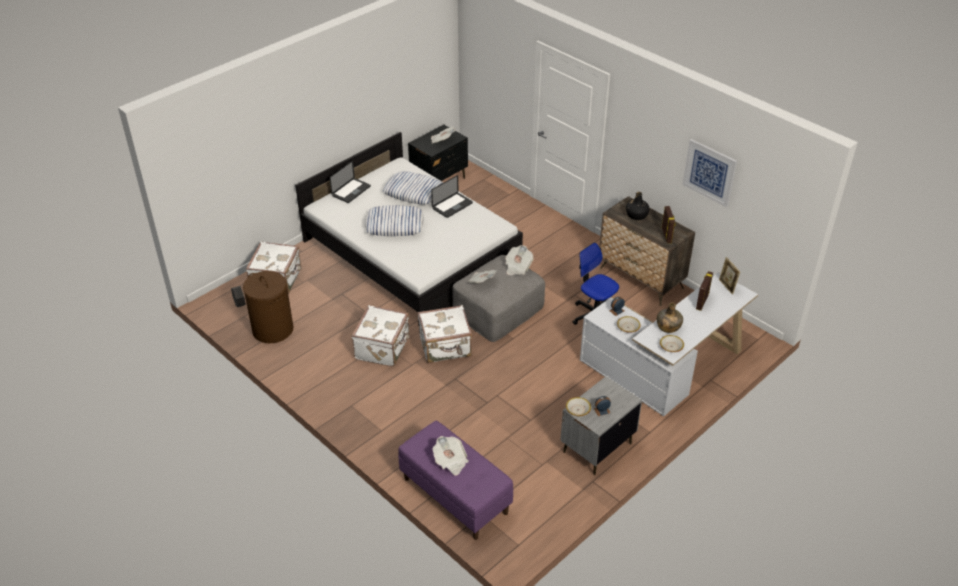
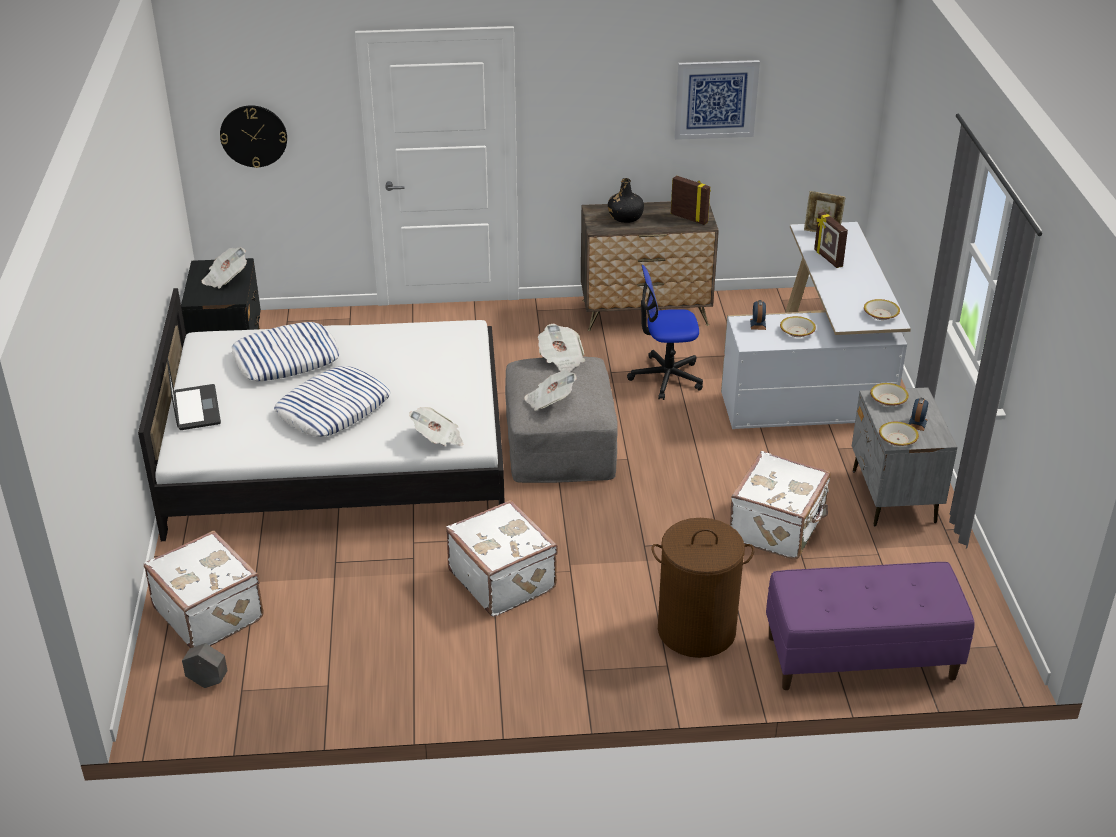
camera: 50 degrees left, 5 degrees down
(272, 329) = (316, 673): brown laundry basket -> brown laundry basket (696, 631)
(445, 347) = (573, 522): white suitcase -> white suitcase (778, 528)
(450, 461) = (865, 597): newspaper -> newspaper (438, 439)
(452, 206) = (368, 344): laptop -> none
(488, 74) = (253, 136): none -> wall clock
(610, 390) = (888, 400): none -> bowl
(668, 326) = (843, 299): green bottle -> none

